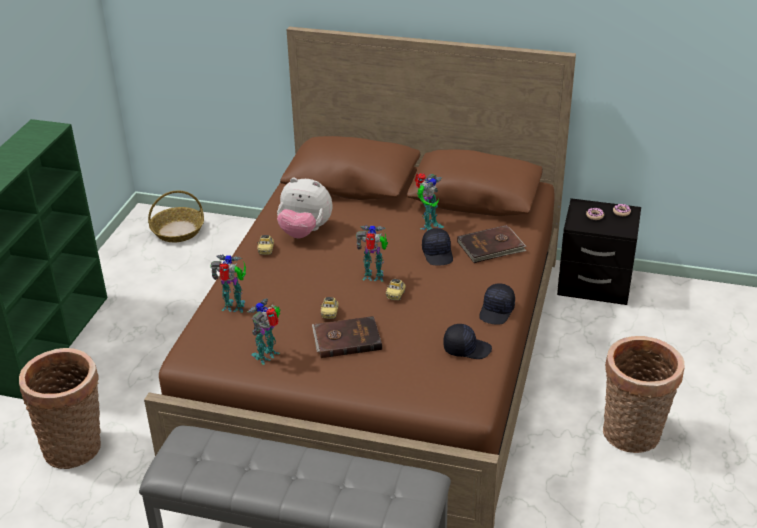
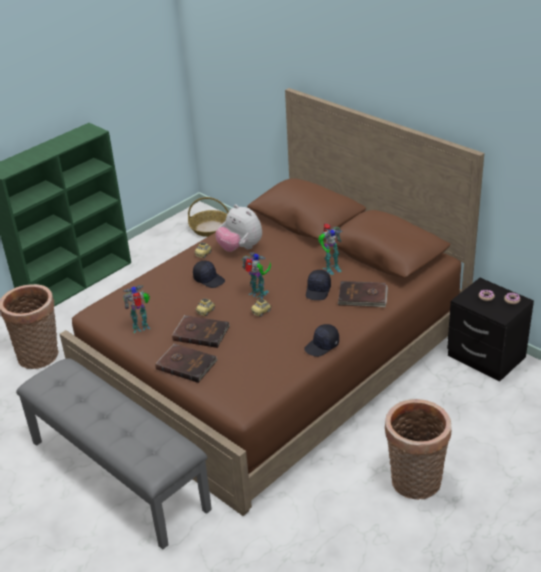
camera: 30 degrees right, 0 degrees up
(234, 308) = (149, 288): toy robot -> none
(362, 379) = (186, 364): none -> brown book
(466, 348) = (275, 366): black cap -> black cap (209, 279)

